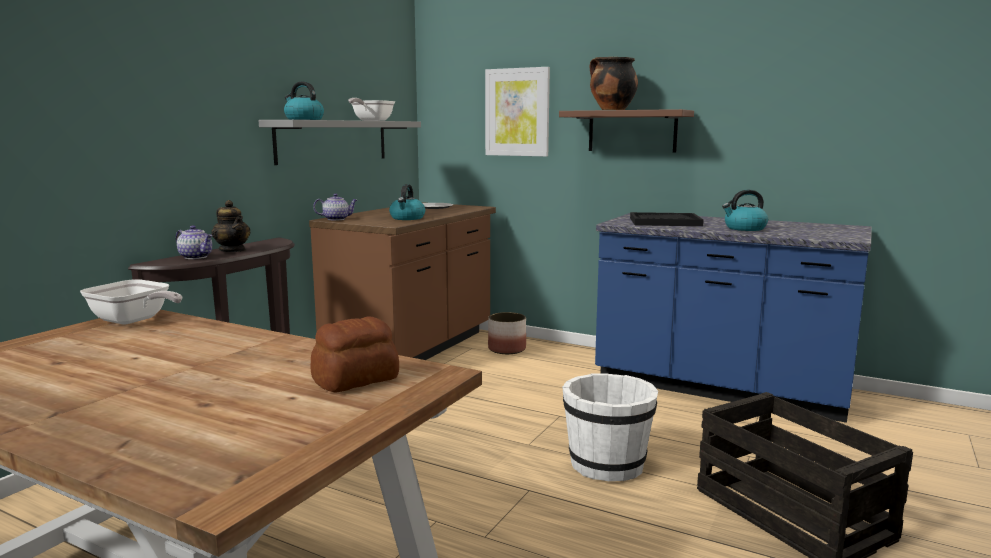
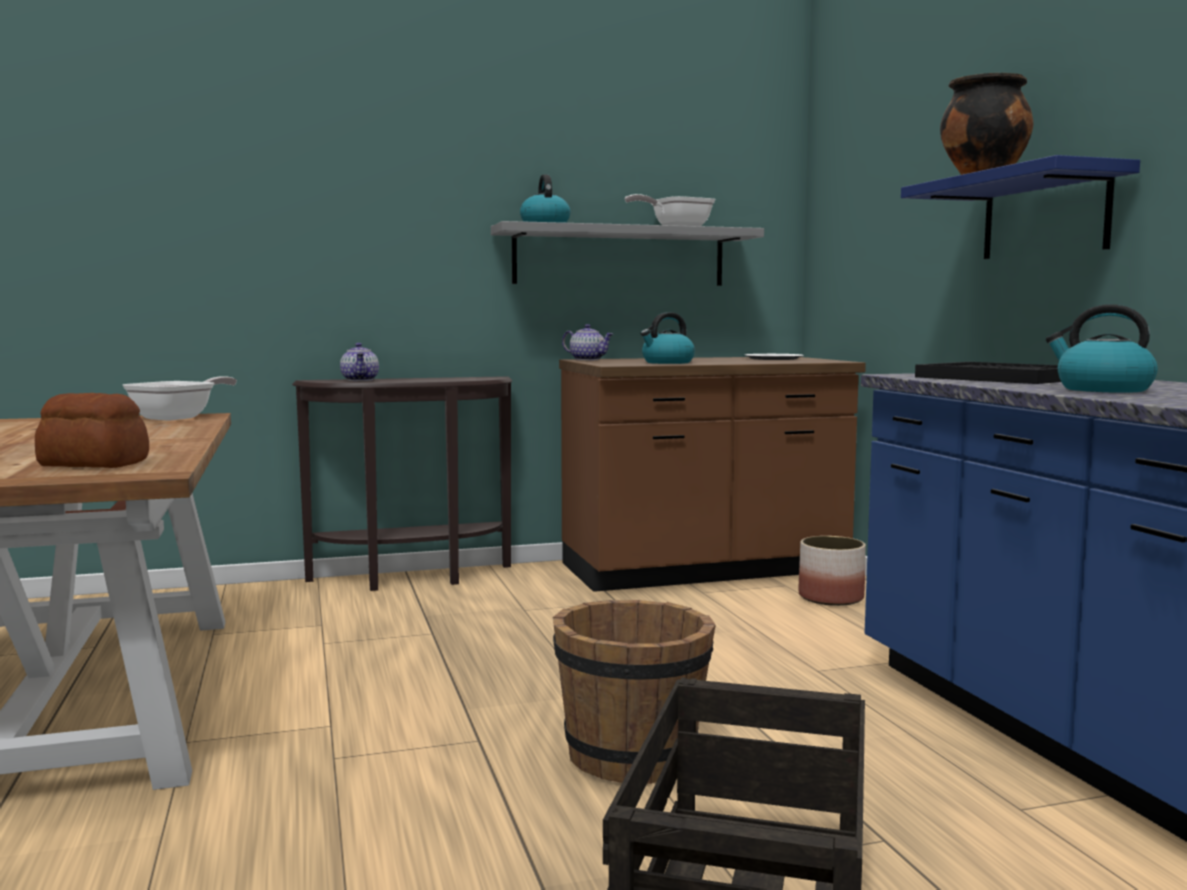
camera: 45 degrees right, 5 degrees down
(134, 321) = (179, 417): frying pan -> frying pan turned 135 degrees counterclockwise
(232, 250) = (412, 379): teapot -> none
(517, 112) = (902, 203): picture -> none
(606, 464) = (632, 756): white bucket -> brown bucket
(632, 131) = (1045, 215): brown shelf -> blue shelf

